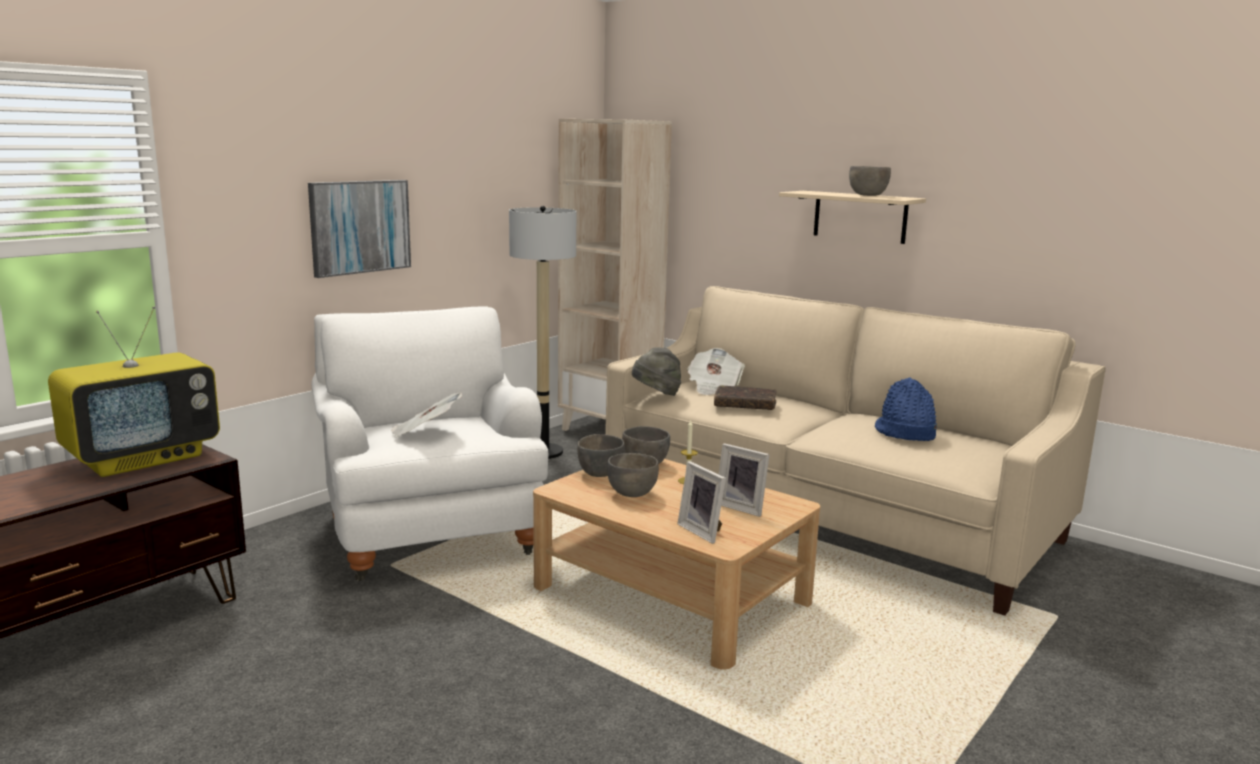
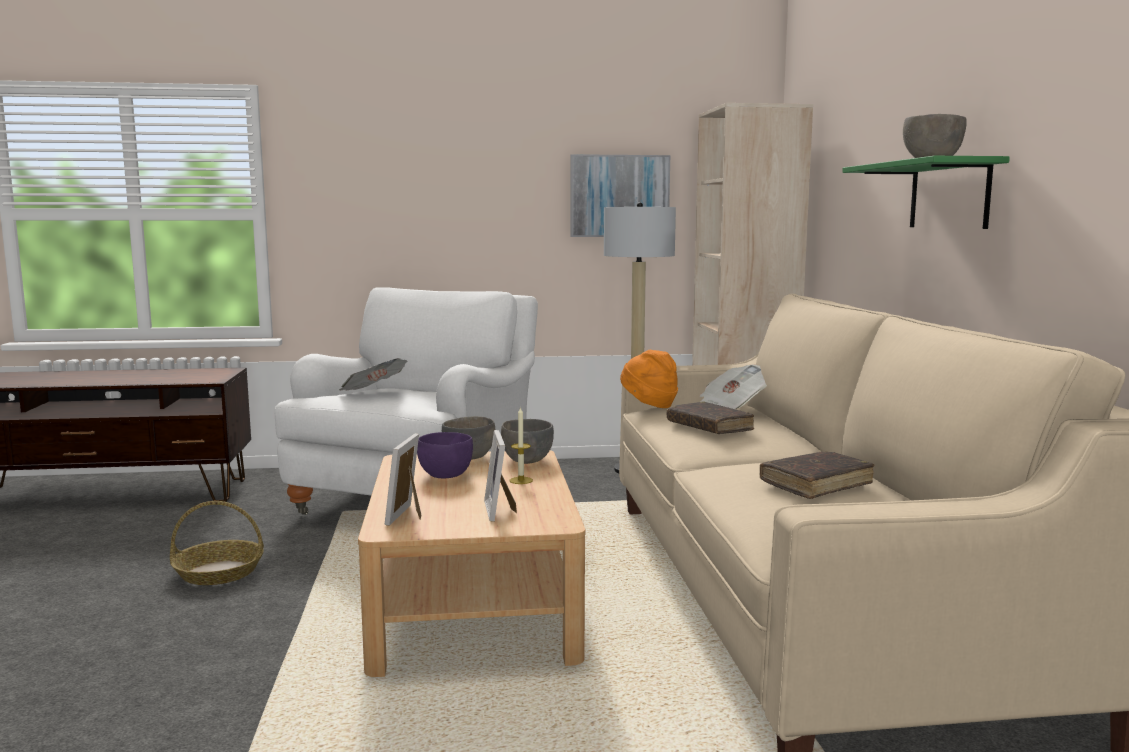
camera: 45 degrees right, 5 degrees down
(143, 458) = (189, 374): television -> none
(360, 227) = (447, 217): picture -> picture (619, 196)
(418, 658) = (219, 572): none -> basket
(632, 494) = (445, 476): grey bowl -> purple bowl
(656, 395) = (649, 405): grey hat -> orange hat
(860, 217) = (949, 195): beige shelf -> green shelf
(904, 433) = (816, 484): blue hat -> brown book

